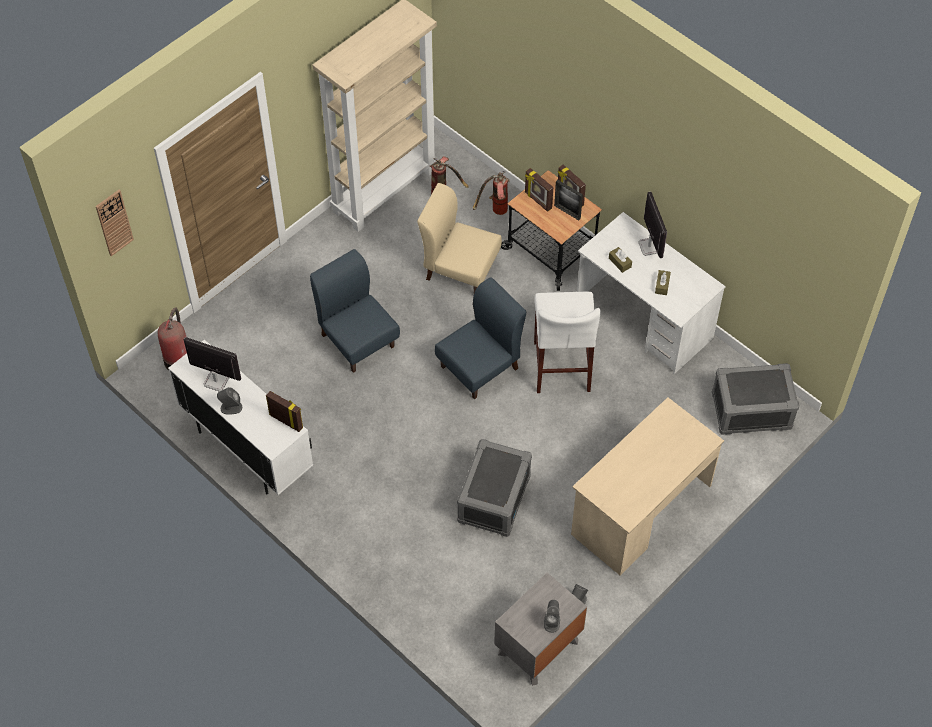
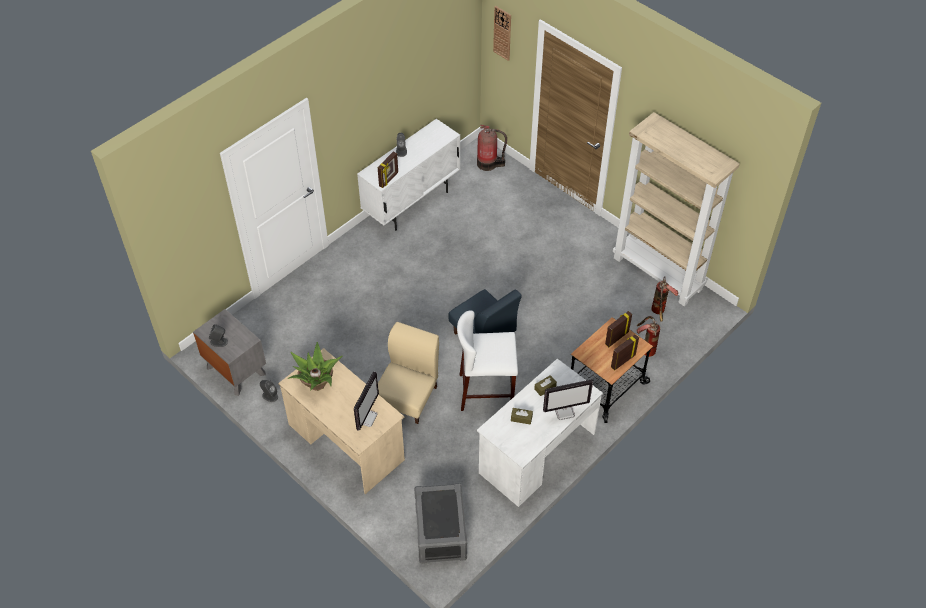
camera: 90 degrees right, 5 degrees down
(216, 381) = (424, 142): monitor -> monitor (366, 417)
(357, 340) = (508, 260): blue chair -> none
(460, 269) = (581, 323): beige chair -> beige chair (408, 398)
(493, 498) = (364, 344): grey storage box -> none
(567, 212) = (606, 358): picture frame -> none
(626, 489) = (317, 383): none -> potted plant

